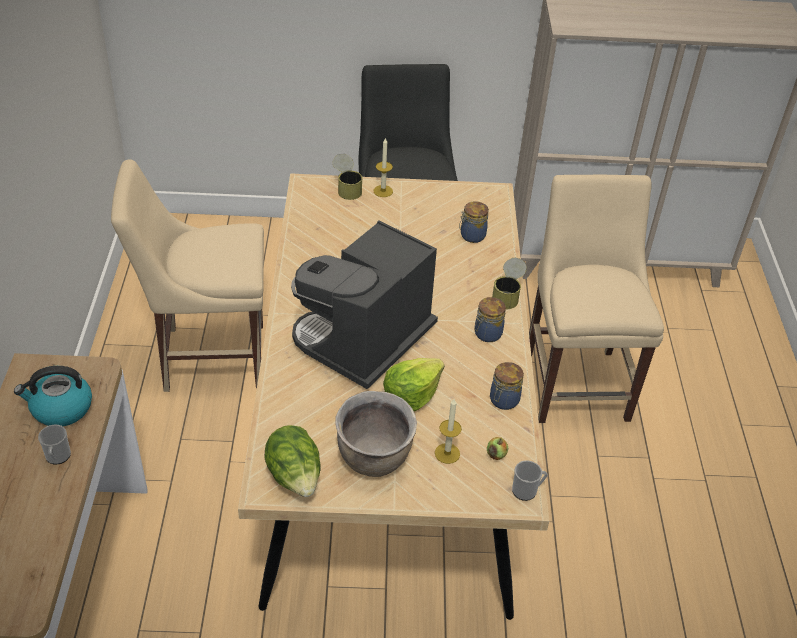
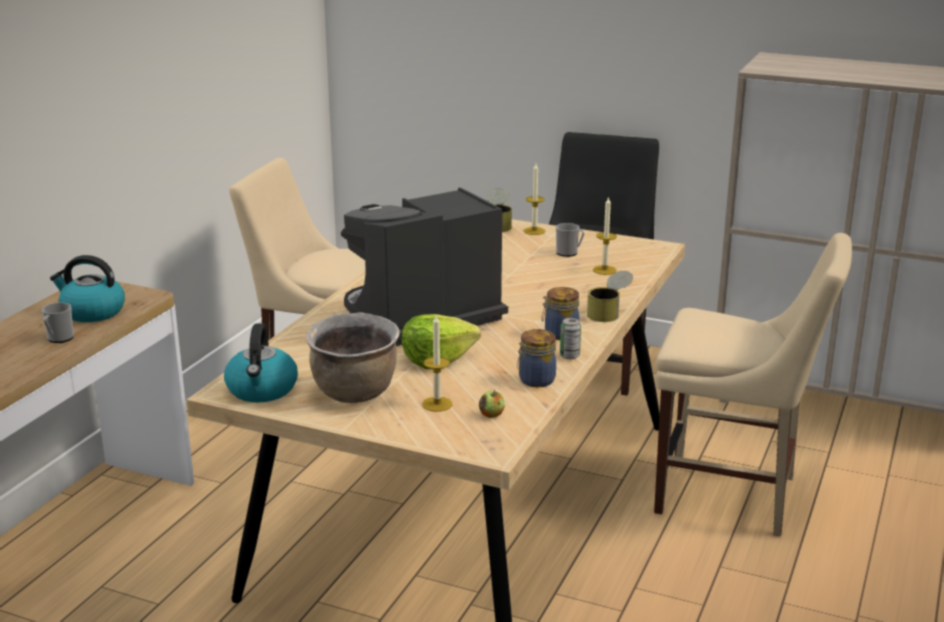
camera: 25 degrees right, 20 degrees down
(295, 477) = (262, 390): lettuce -> kettle
(471, 236) = (604, 270): jar -> candle
(510, 361) = (569, 356): none -> can
(527, 490) = (503, 446): mug -> mug (569, 253)
(575, 380) = (734, 496): beige chair -> beige chair turned 90 degrees clockwise

